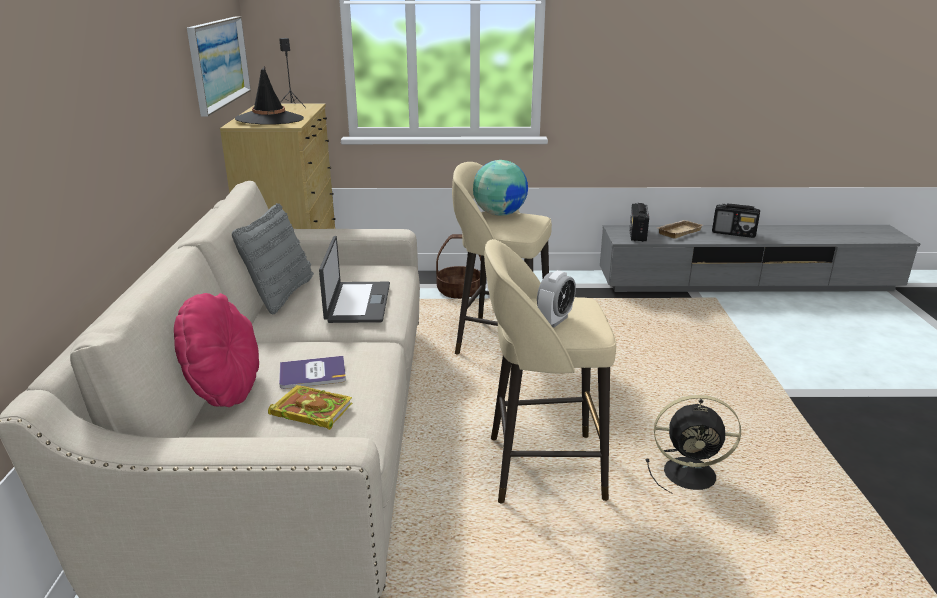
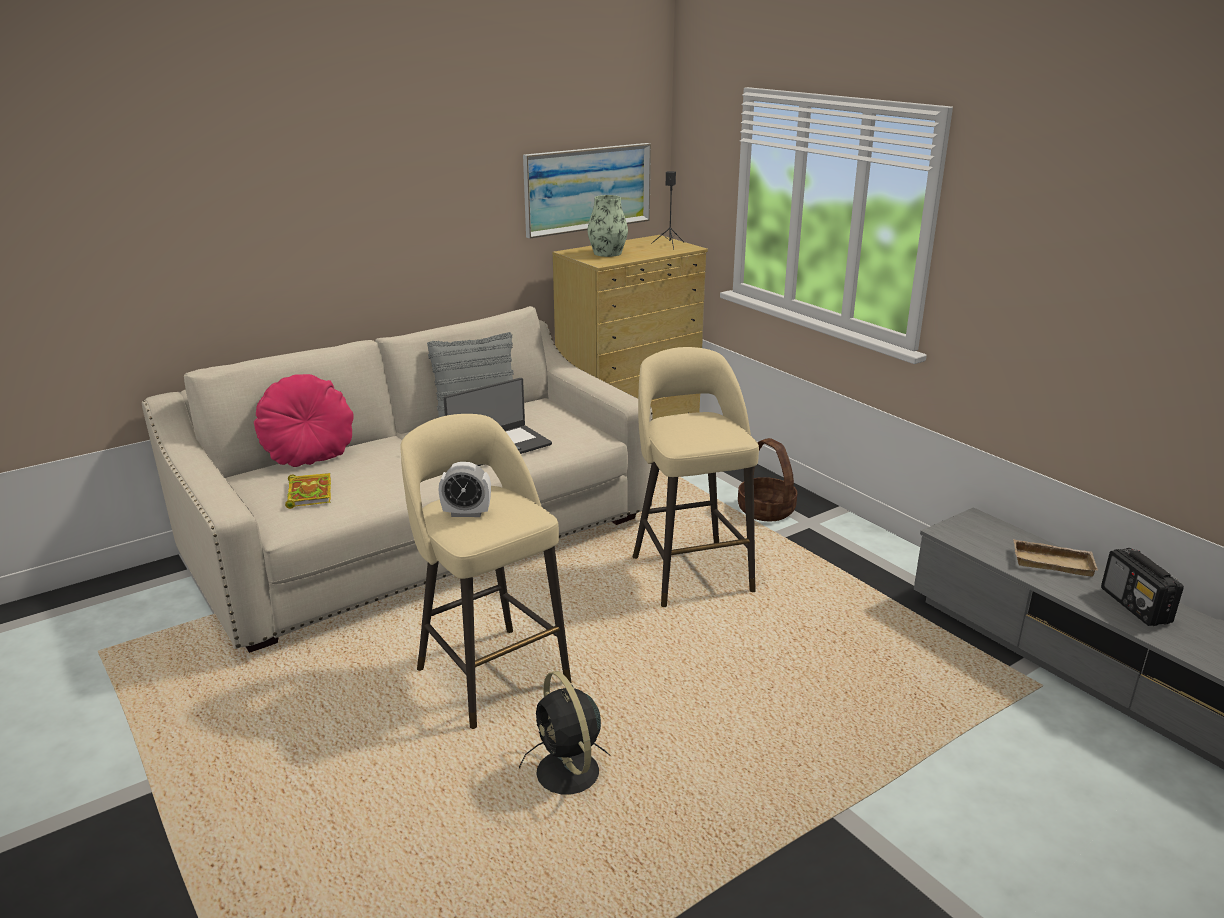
camera: 55 degrees right, 0 degrees up
(270, 119) = (607, 253): black hat -> vase
(312, 373) = (362, 474): book -> none
(499, 214) = (708, 420): globe -> none
(637, 235) = (983, 537): radio -> none

